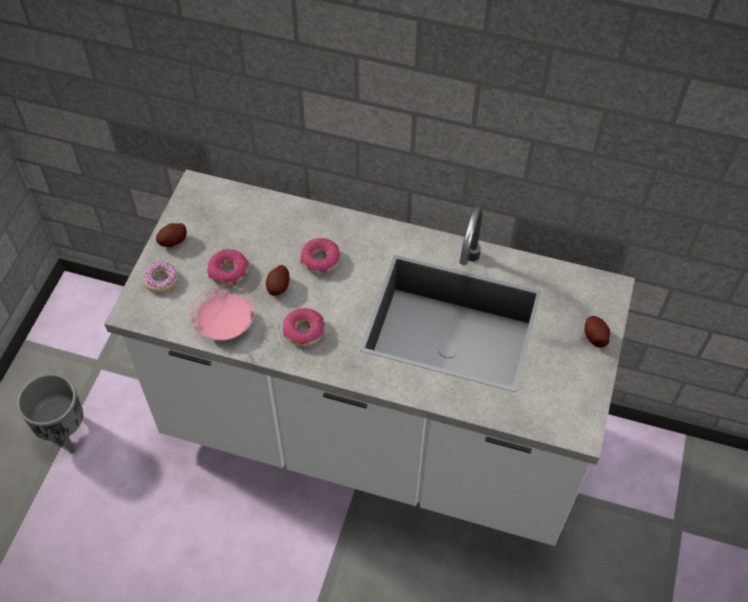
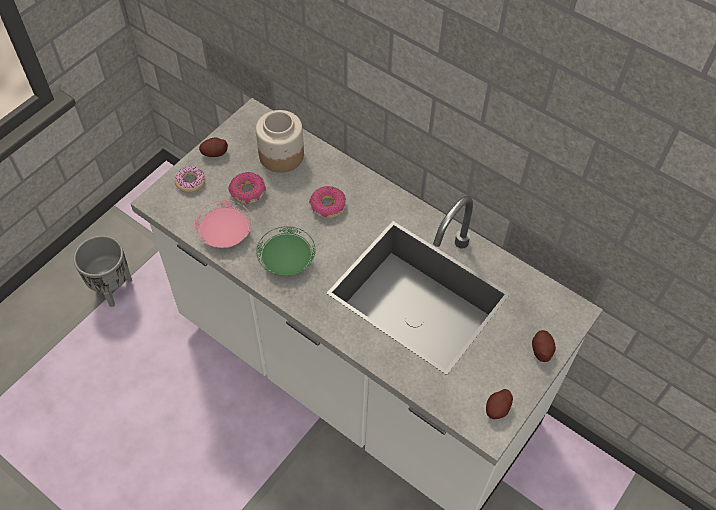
camera: 20 degrees right, 0 degrees up
(246, 222) = (280, 155): none -> jar
(278, 287) = (282, 217): potato -> potato (497, 409)
(304, 331) = (287, 261): donut -> green plate

